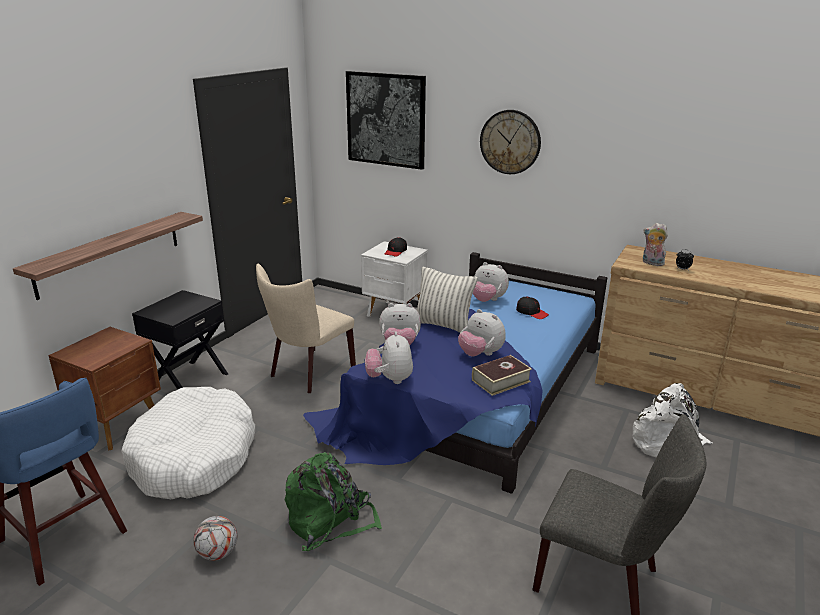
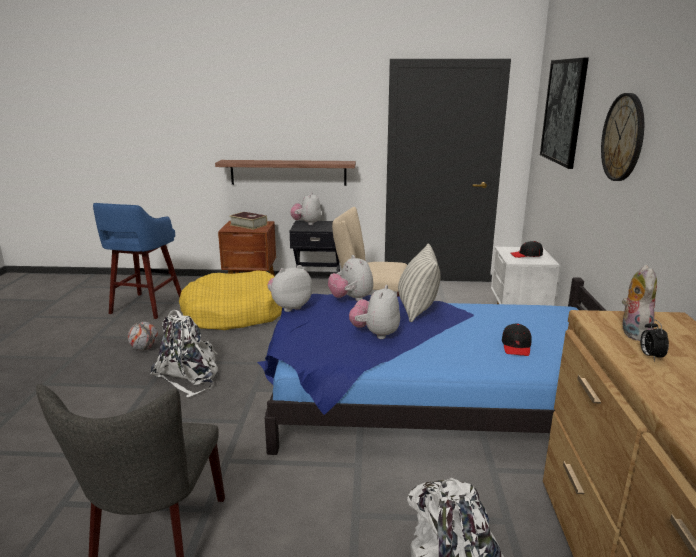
camera: 65 degrees right, 5 degrees down
(194, 457) = (234, 313): white dog bed -> yellow dog bed
(330, 521) = (189, 376): green backpack -> white backpack
(487, 300) = (509, 319): plush toy -> plush toy (307, 223)
(501, 381) = (329, 351): book -> book (248, 225)

